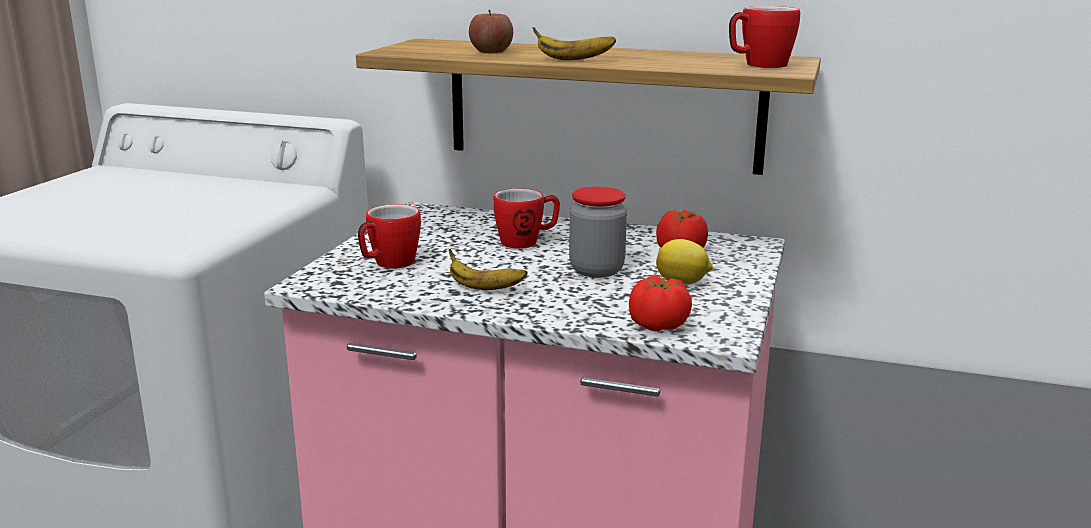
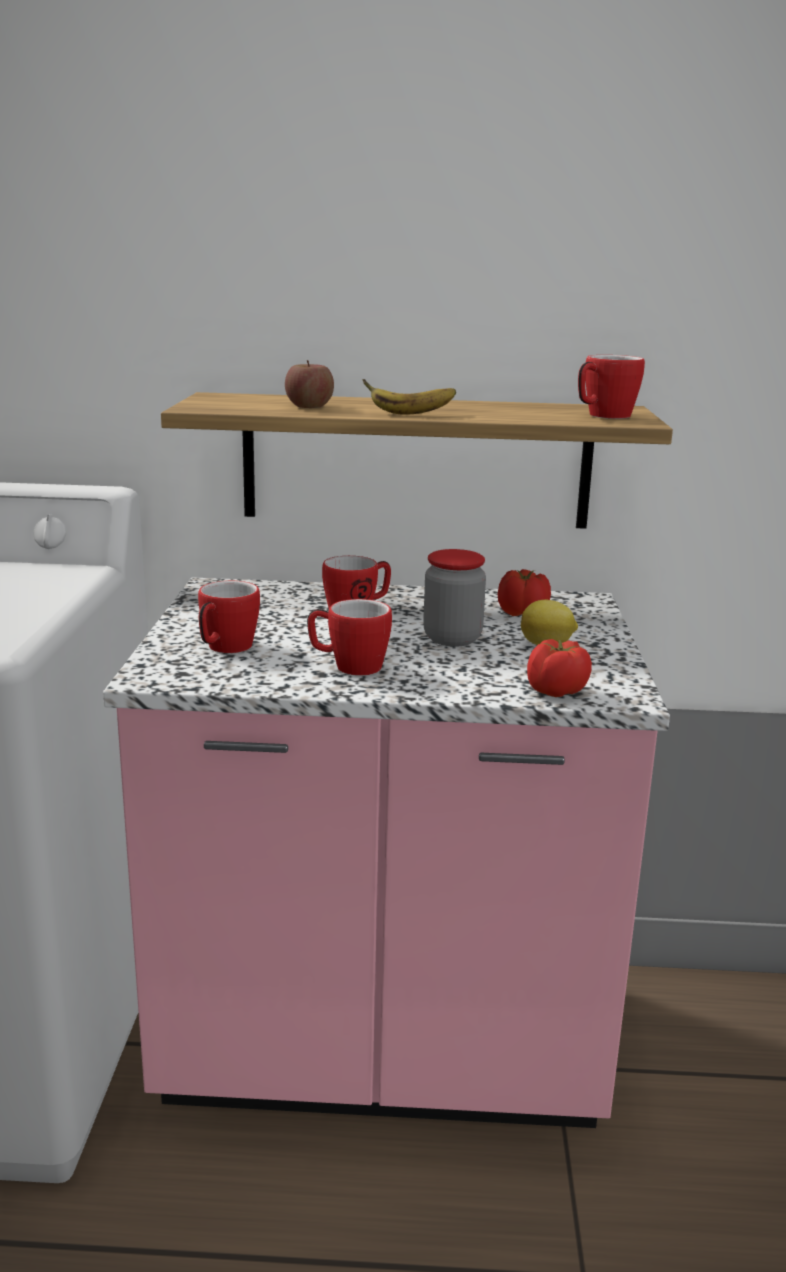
camera: 15 degrees left, 0 degrees up
(483, 288) = (348, 667): banana -> mug

